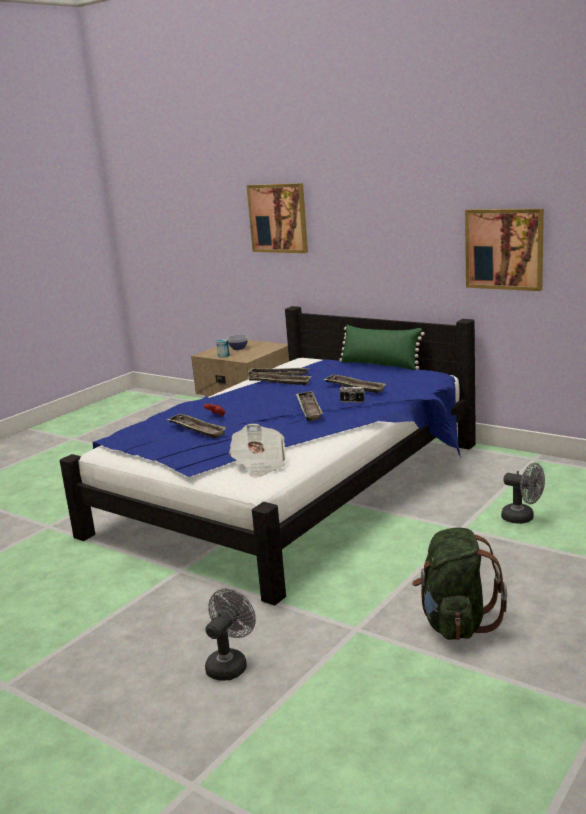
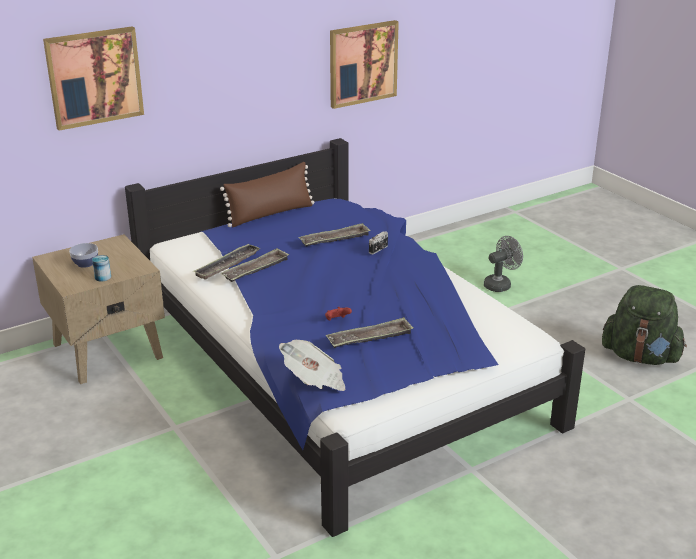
camera: 70 degrees left, 10 degrees up
(230, 664) = (656, 470): grey fan -> none
(259, 465) = (489, 327): newspaper -> newspaper (314, 381)
(309, 409) = (376, 272): tray -> none
(380, 365) = (270, 214): green pillow -> brown pillow

